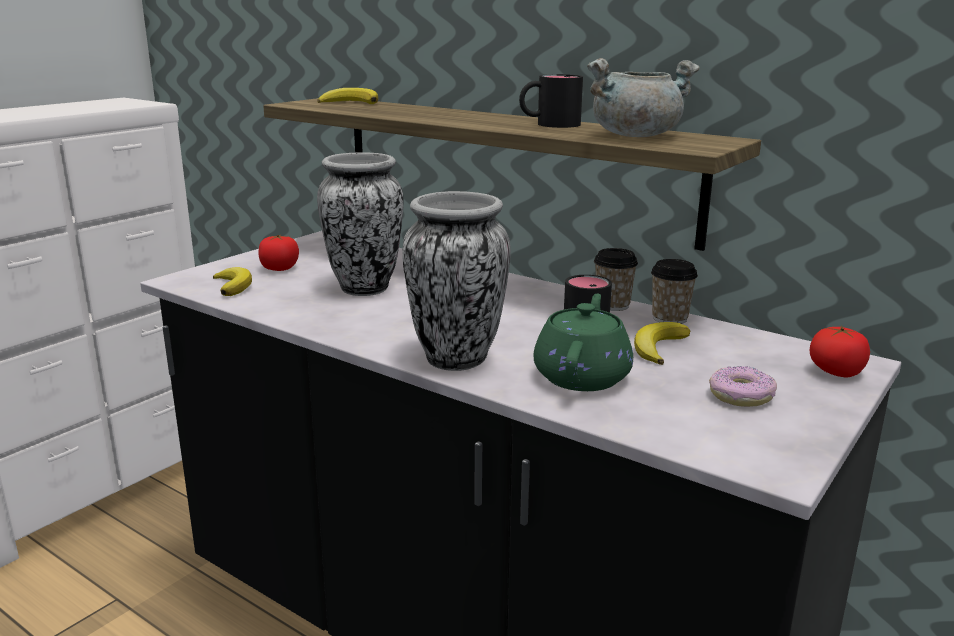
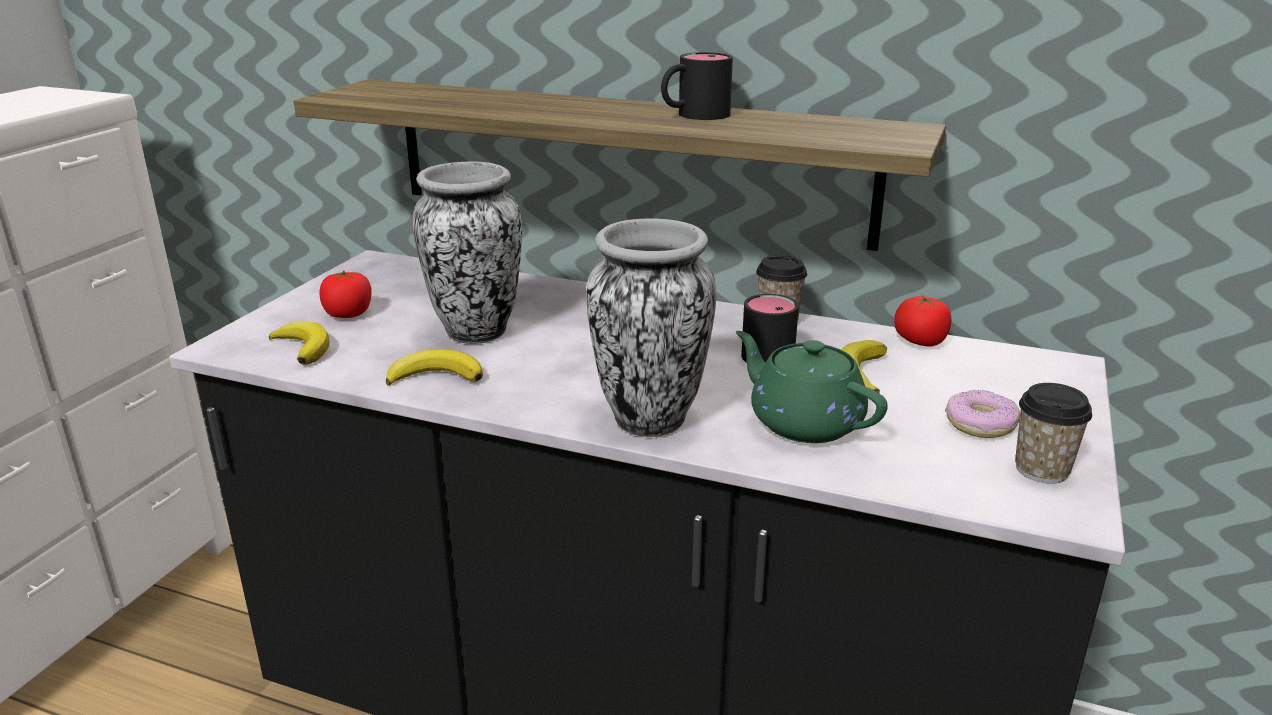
camera: 15 degrees left, 5 degrees up
(350, 102) = (407, 90): banana -> banana (436, 376)
(582, 376) = (803, 422): green teapot -> green teapot turned 45 degrees counterclockwise
(636, 135) = (811, 128): grey cooking pot -> none
(669, 318) = (849, 332): cup -> cup (1041, 470)
(836, 372) = (1053, 380): tomato -> tomato (920, 341)

